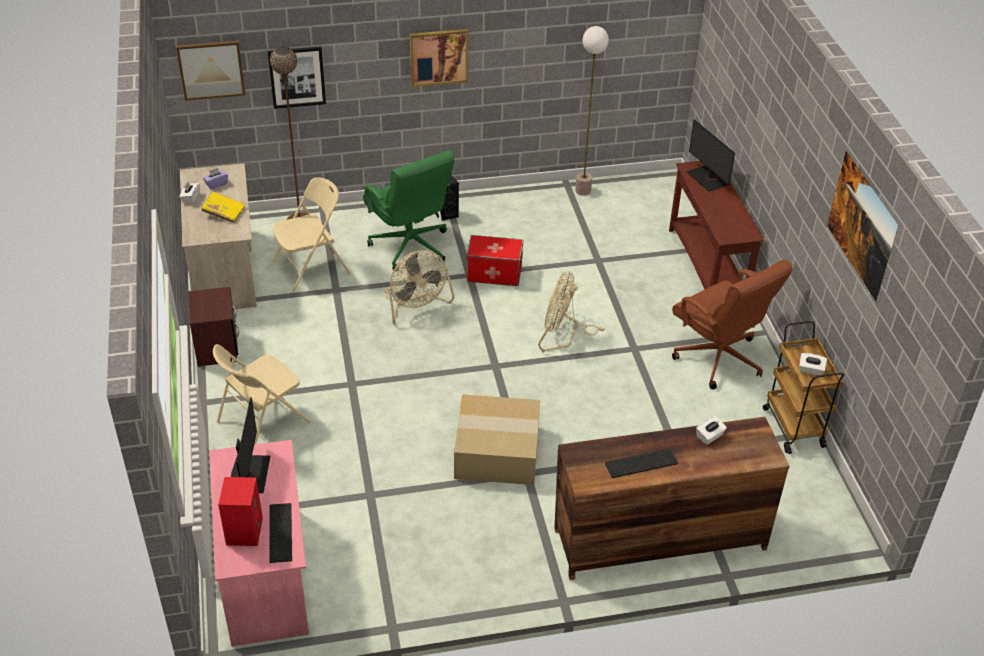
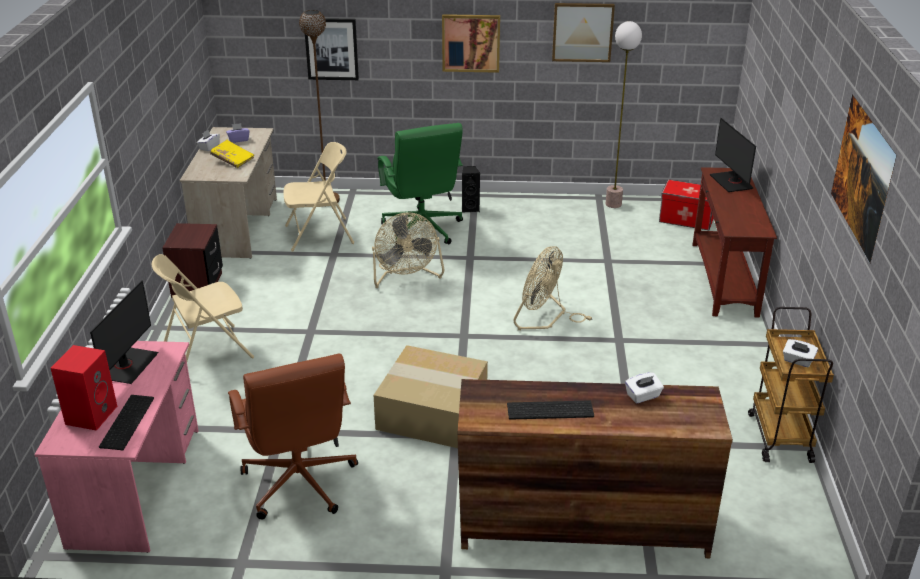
camera: 15 degrees right, 10 degrees down
(211, 69) = (250, 32): picture -> picture (582, 32)
(494, 273) = (496, 259): storage box -> storage box (686, 219)
(718, 357) = (711, 360): brown office chair -> brown office chair (299, 480)

